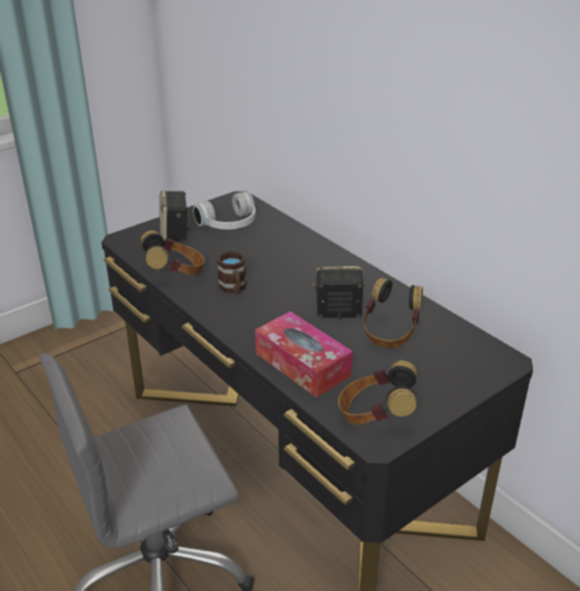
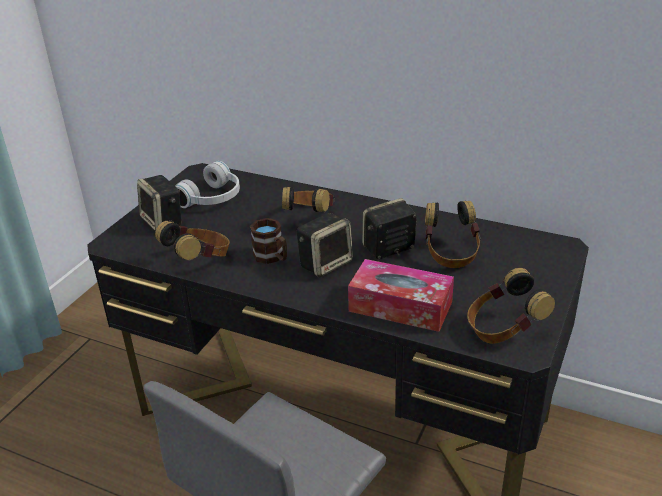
camera: 25 degrees left, 0 degrees up
(273, 307) = (326, 263): none -> speaker
(294, 263) = (309, 217): none -> headphones

